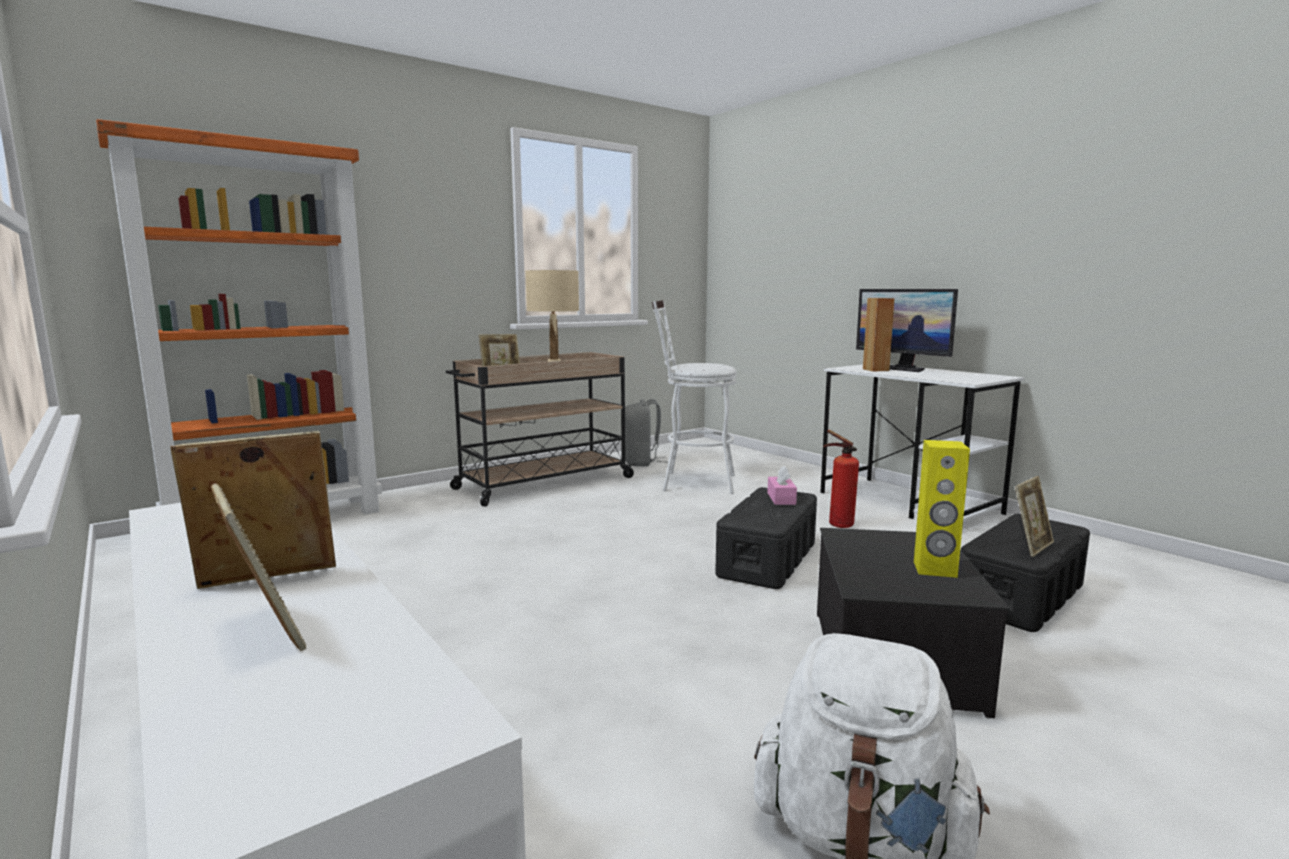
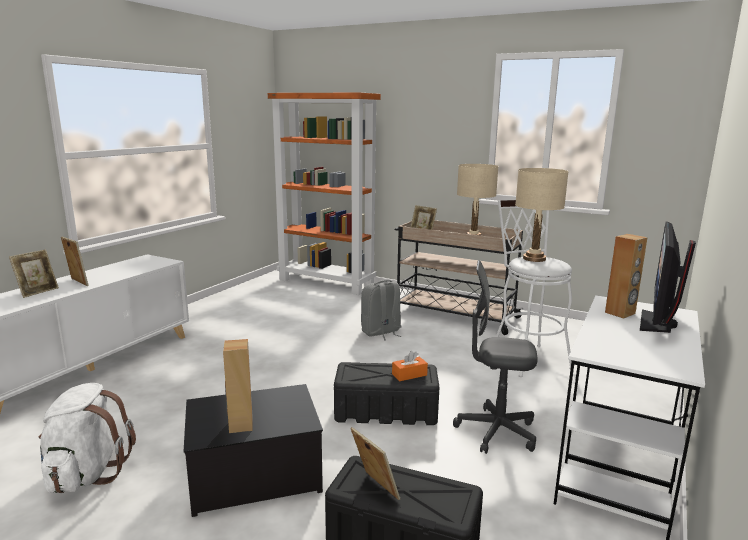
camera: 65 degrees right, 5 degrees up
(641, 462) = (550, 330): grey backpack -> grey backpack (381, 332)
(693, 364) = (534, 258): none -> beige table lamp
(781, 498) = (409, 375): pink tissue box -> orange tissue box
(837, 524) = (496, 431): fire extinguisher -> grey office chair
(935, 569) = (240, 425): yellow speaker -> brown speaker
(1031, 546) = (374, 489): picture frame -> picture frame turned 150 degrees counterclockwise

